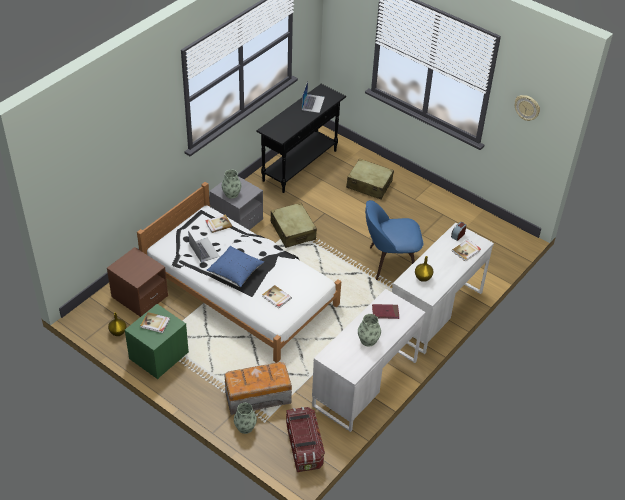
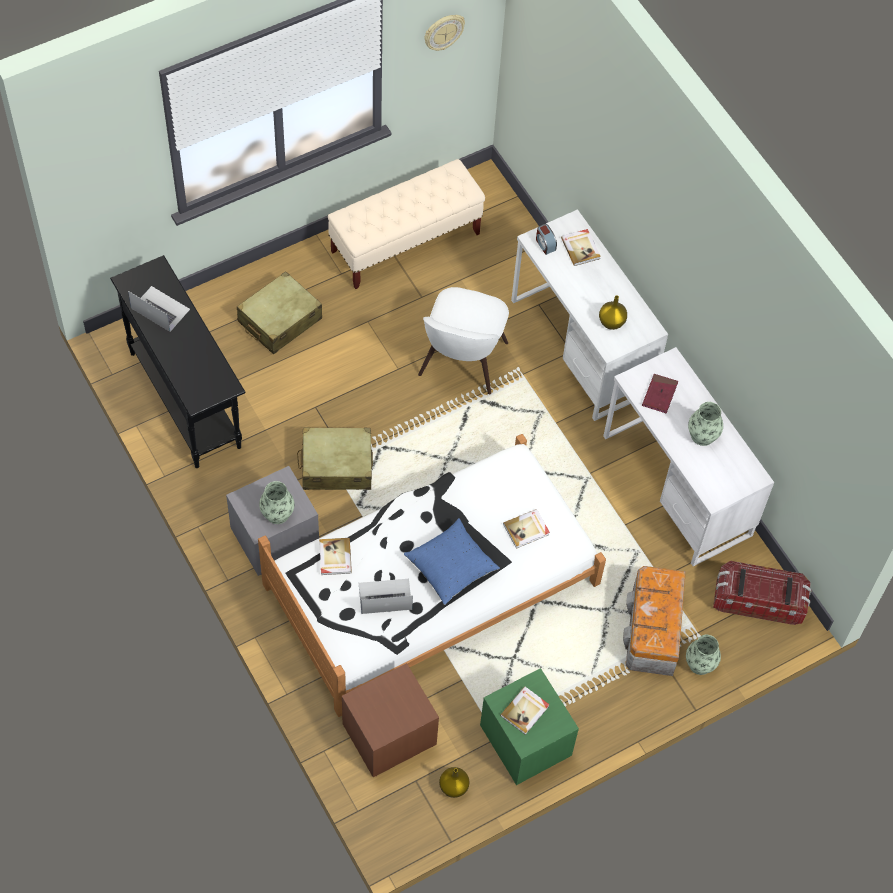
camera: 70 degrees left, 15 degrees up
(390, 262) = (462, 362): blue chair -> white chair
(453, 218) = (405, 243): none -> beige bench

